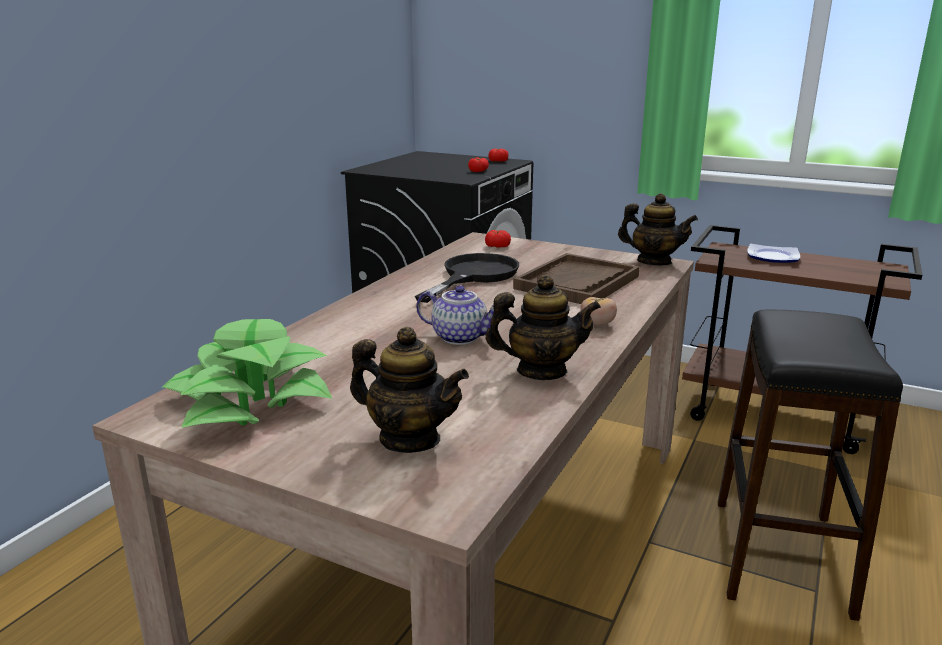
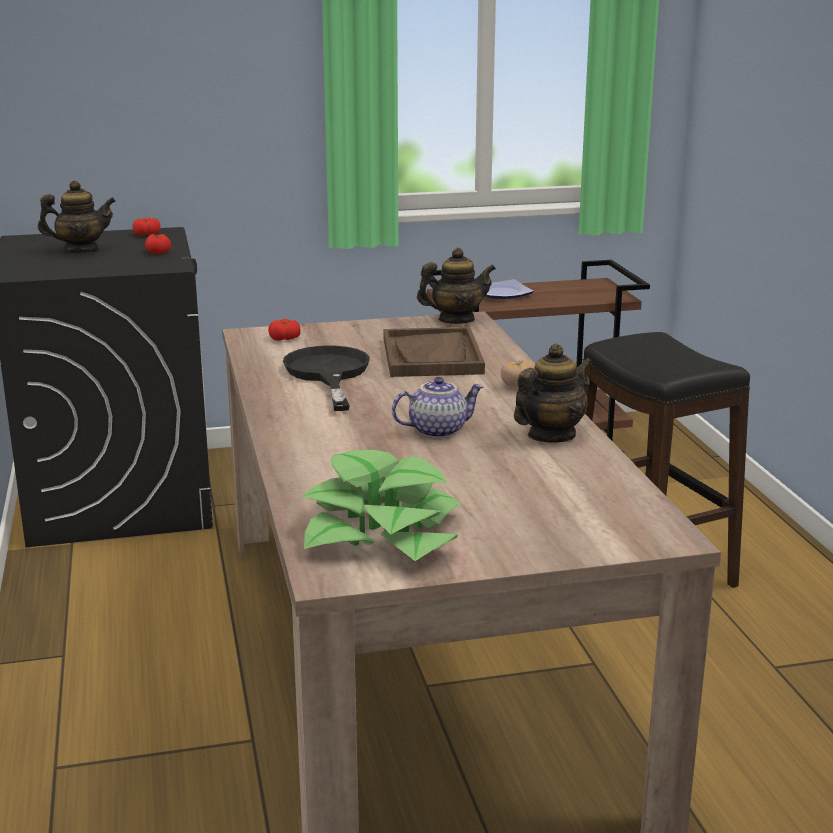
camera: 40 degrees left, 0 degrees up
(409, 439) = (562, 511): teapot -> teapot (81, 250)

